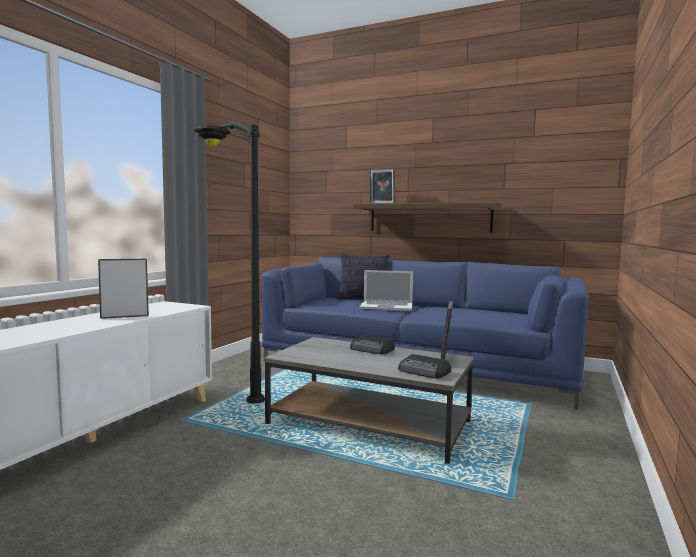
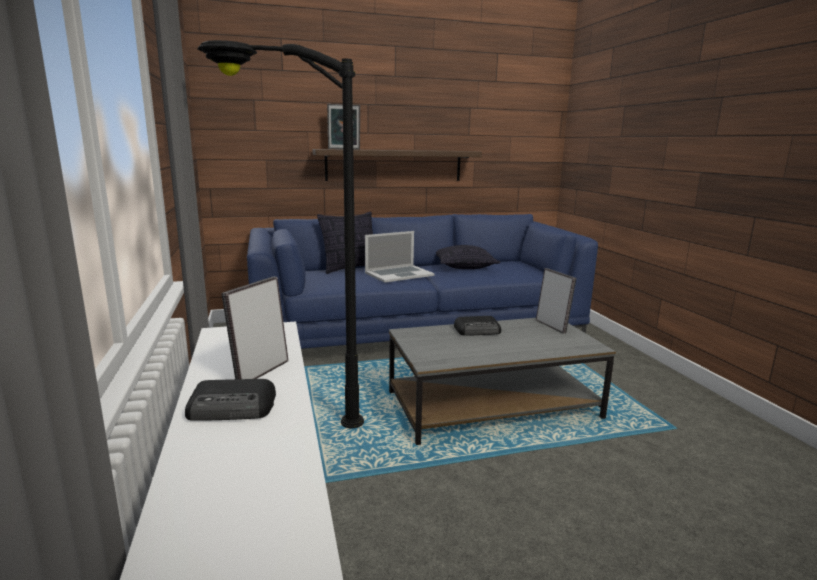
camera: 40 degrees left, 10 degrees up
(424, 372) = (569, 343): radio -> radio (233, 408)
(459, 310) = (464, 266): none -> pillow

